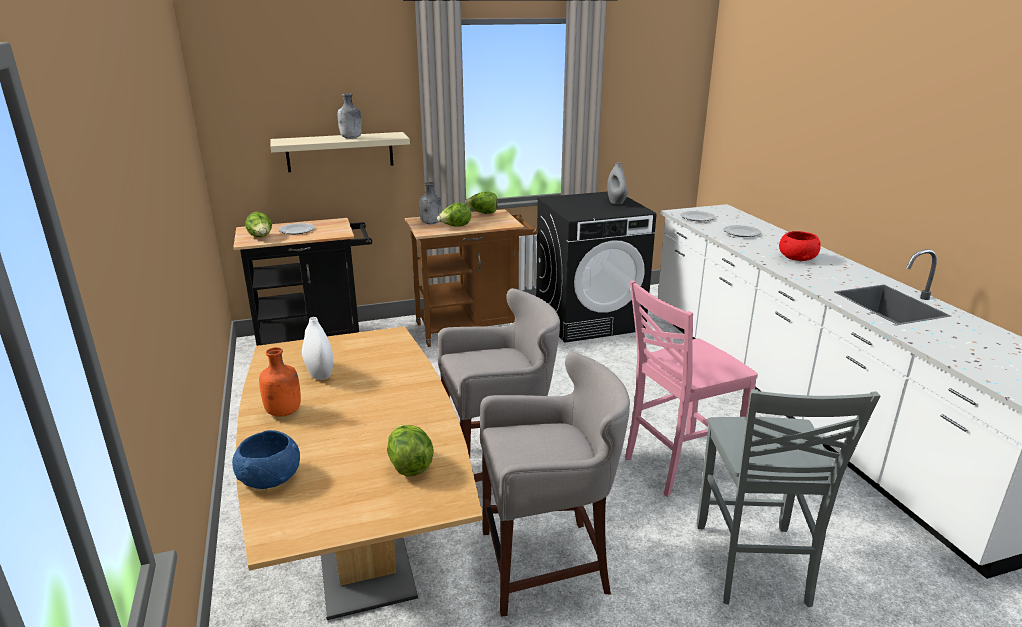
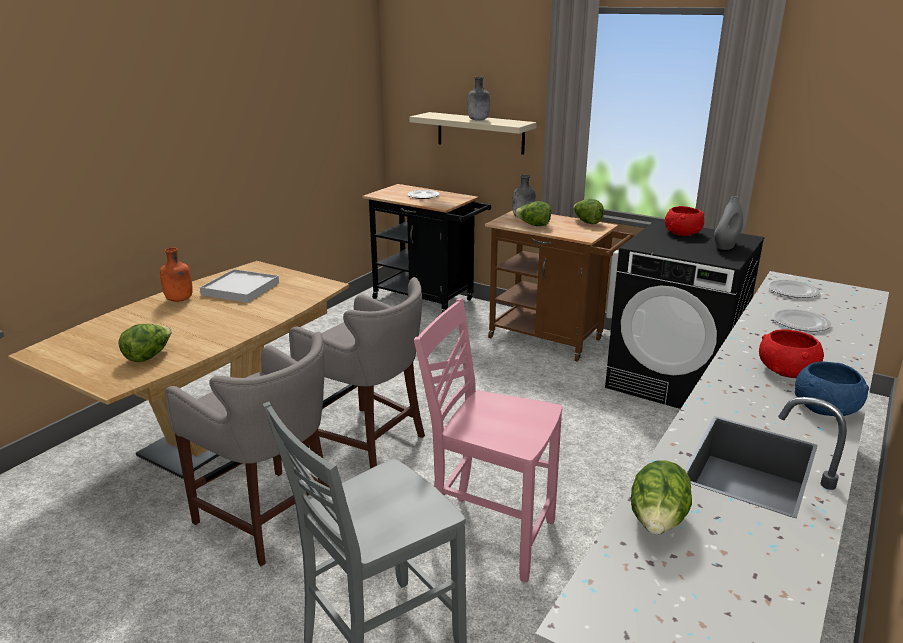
camera: 50 degrees right, 0 degrees up
(261, 237) = (391, 194): lettuce -> lettuce (657, 523)
(269, 477) = (99, 326): blue bowl -> blue bowl (825, 408)
(319, 374) = (240, 289): white vase -> white tray
(574, 201) = (682, 233): none -> red bowl

